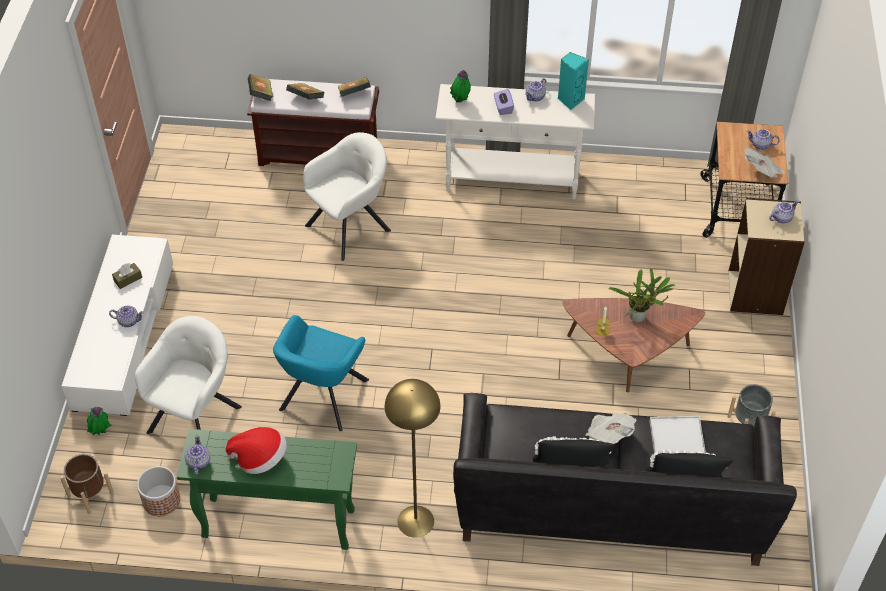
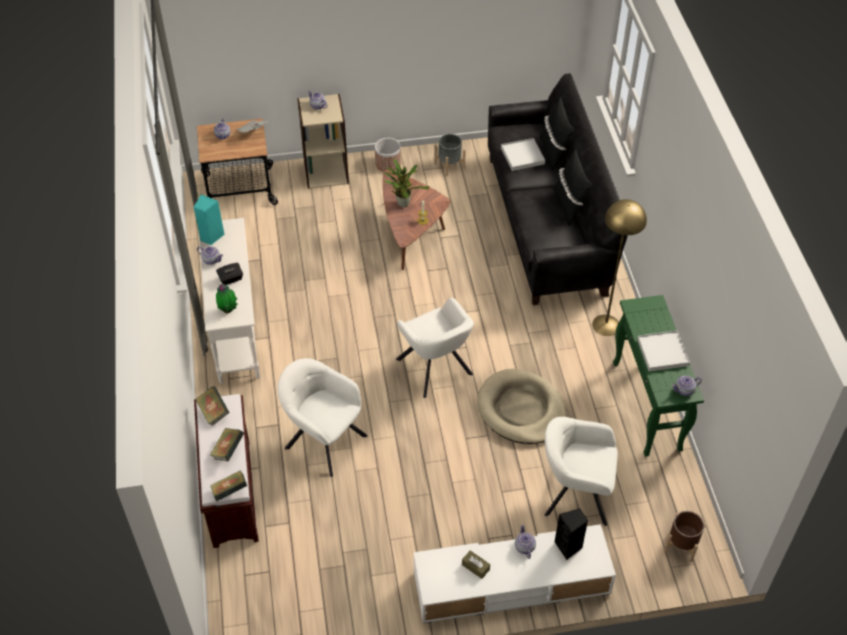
camera: 105 degrees left, 0 degrees up
(101, 433) = (621, 560): potted plant -> none
(110, 356) = (569, 547): none -> black speaker
(161, 500) = (663, 490): planter -> planter (388, 163)
(260, 459) = (662, 352): hat -> white tray
(322, 398) = (521, 409): turquoise armchair -> beige dog bed
(407, 334) = (436, 369): none -> white armchair
(503, 108) = (231, 279): purple tissue box -> black tissue box
(609, 434) = (531, 189): newspaper -> none

